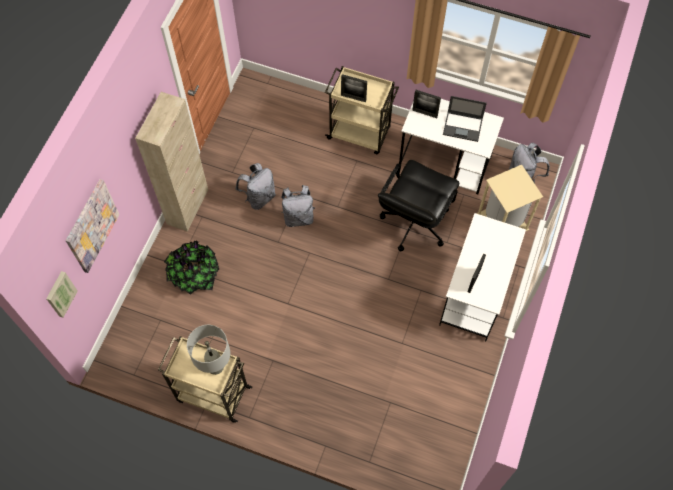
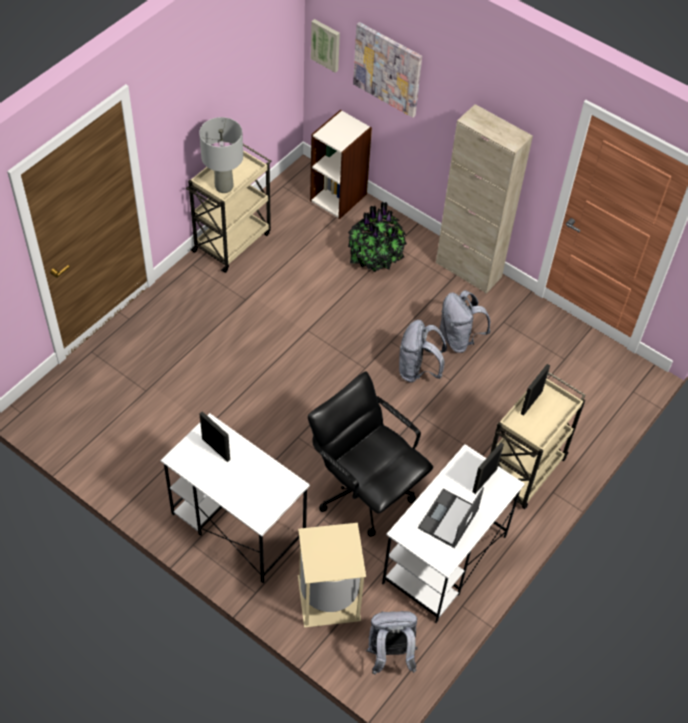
camera: 105 degrees right, 10 degrees down
(134, 324) = (339, 197): none -> bookcase

